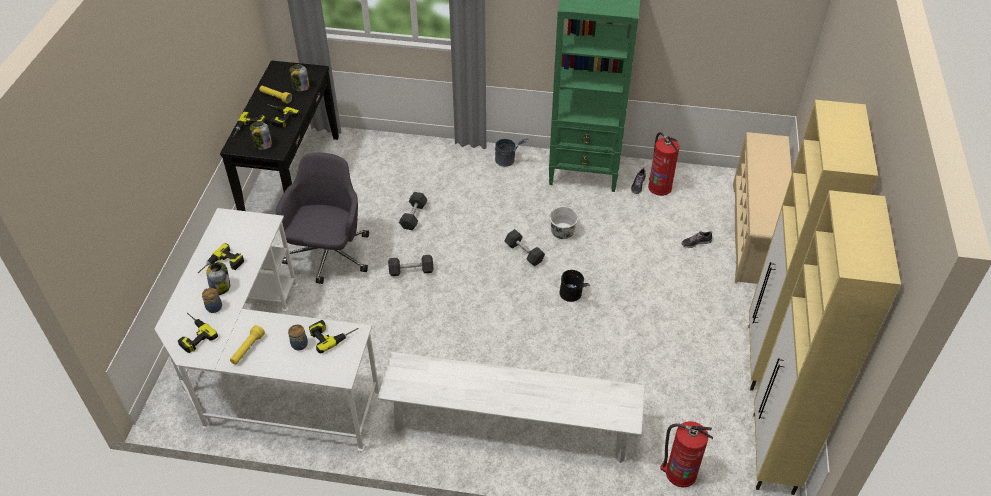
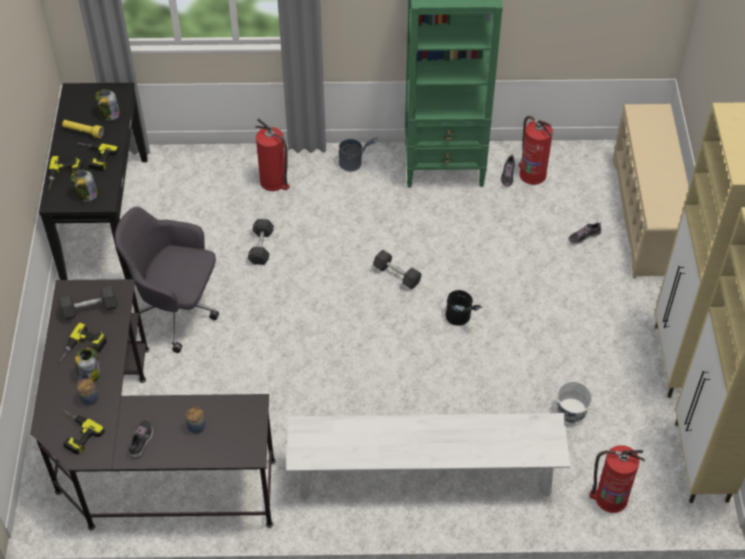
camera: 10 degrees left, 5 degrees up
(247, 349) = (141, 441): yellow flashlight -> shoe
(268, 371) = (143, 454): white desk -> black desk
(329, 256) = (176, 310): grey office chair -> grey office chair turned 75 degrees counterclockwise
(332, 334) = (229, 410): power drill -> none
(411, 271) = (274, 314): black dumbbell -> black dumbbell (90, 309)
(437, 166) = (274, 181): none -> fire extinguisher
(562, 231) = (434, 243): white bucket -> white bucket (571, 410)

